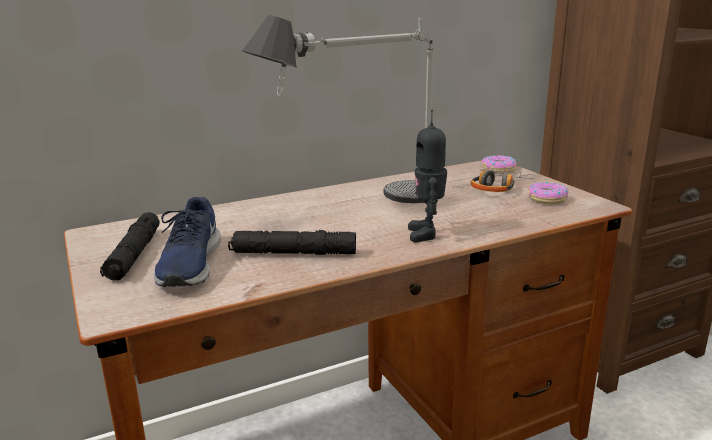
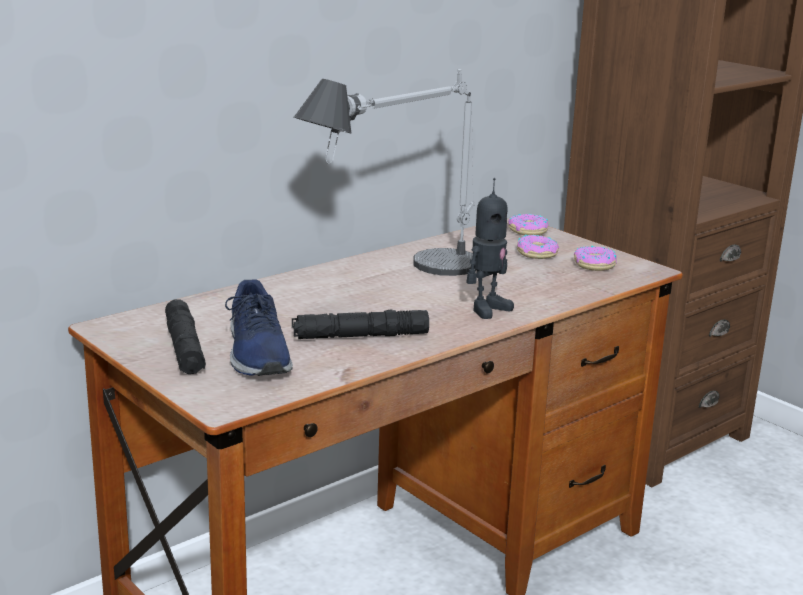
camera: 15 degrees left, 0 degrees up
(426, 234) = (487, 309): toy robot -> toy robot turned 120 degrees counterclockwise
(498, 187) = (537, 253): headphones -> donut

